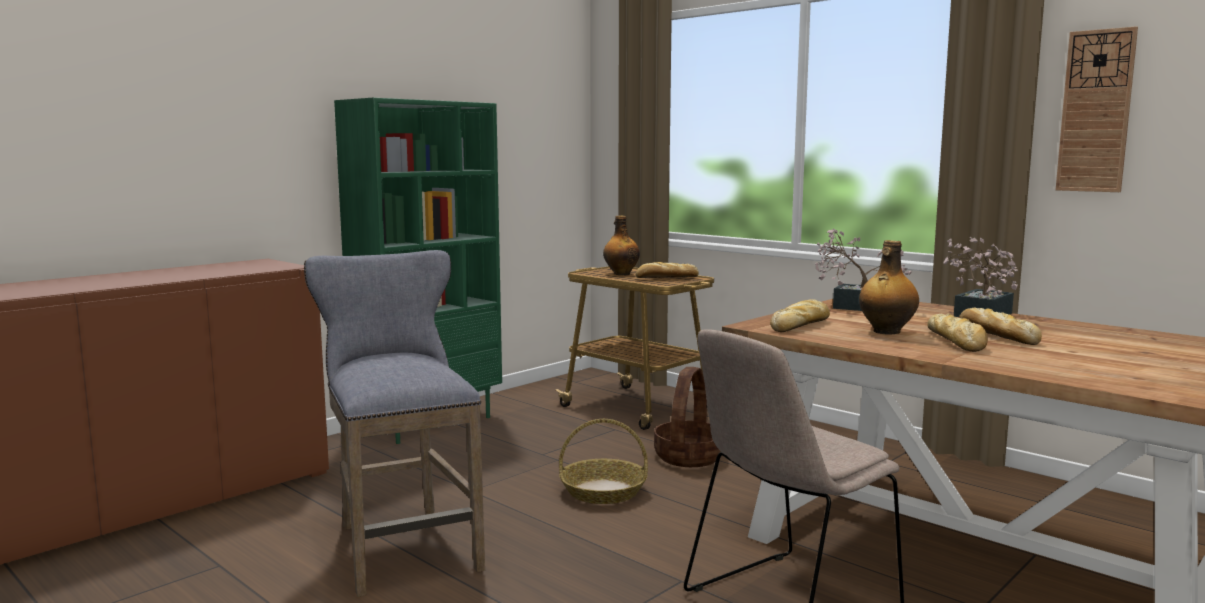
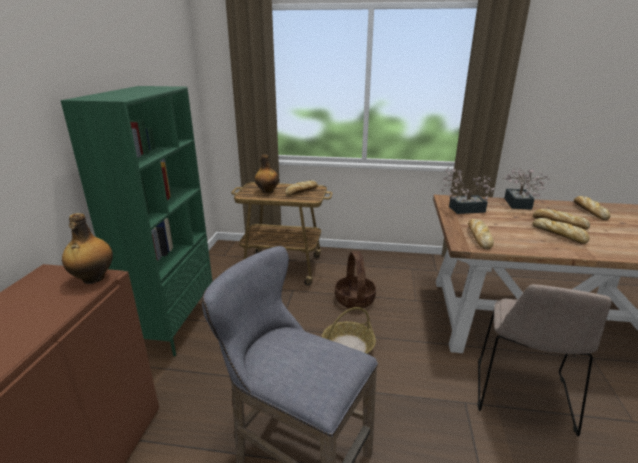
camera: 35 degrees left, 15 degrees up
(886, 332) = (521, 233): bottle -> bottle (93, 279)
(1095, 111) = (537, 87): wall clock -> none
(1115, 336) = (589, 211): none -> bread

